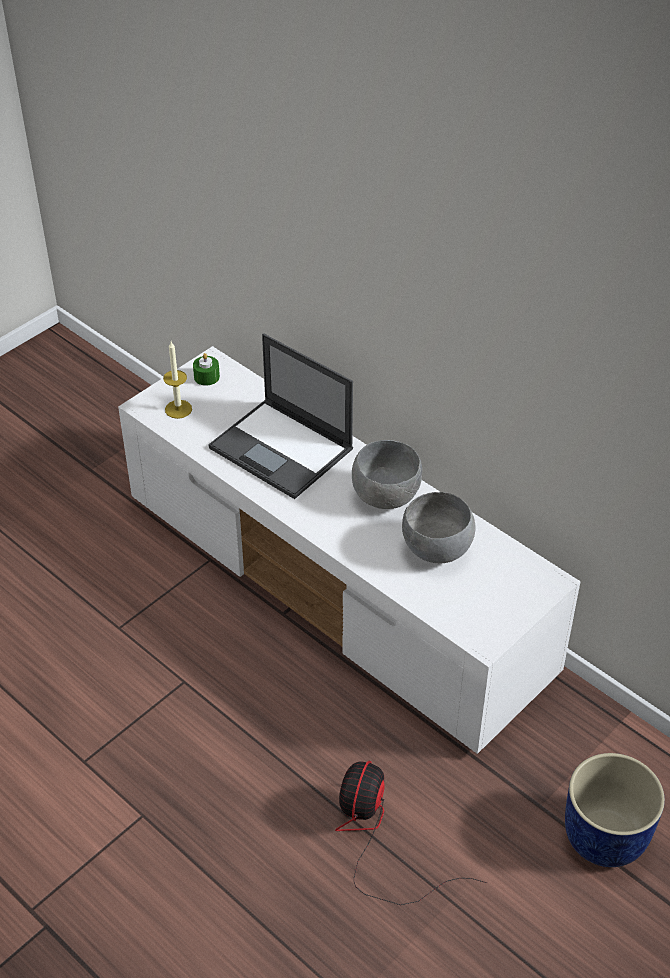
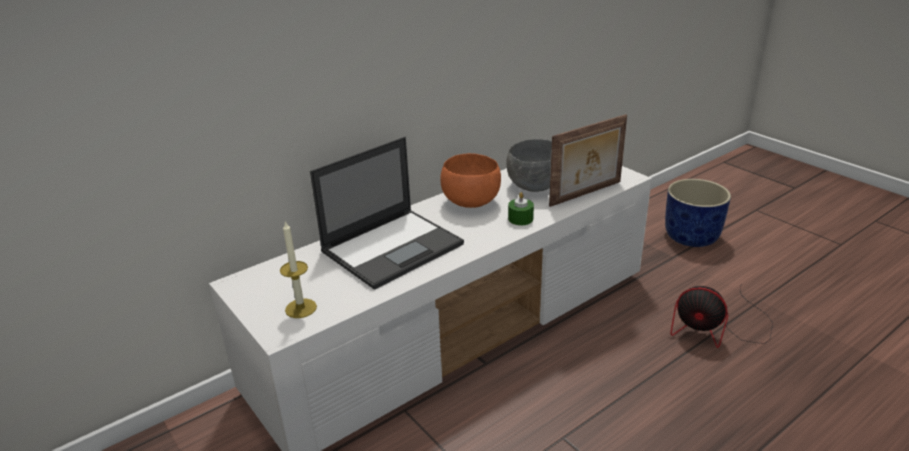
camera: 80 degrees left, 15 degrees down
(206, 377) = (259, 287): green candle -> green candle (520, 219)
(387, 495) = (470, 202): grey bowl -> orange bowl
(426, 598) = (586, 194): none -> picture frame

